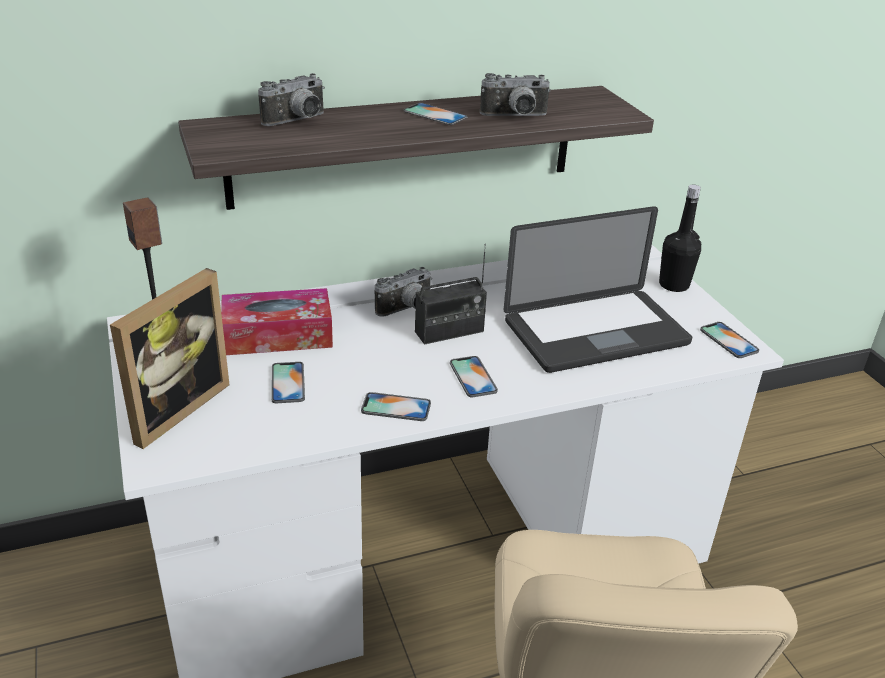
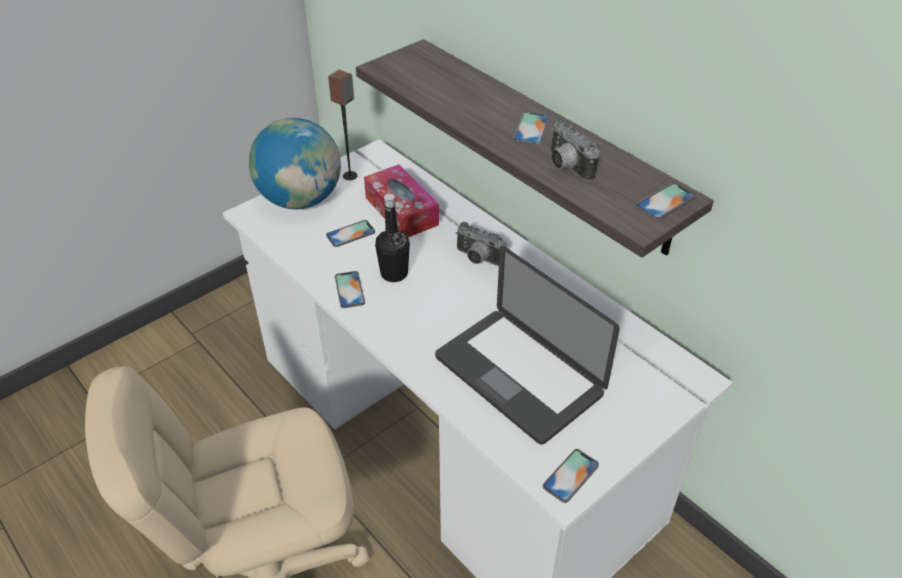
camera: 70 degrees right, 10 degrees up
(172, 408) = (301, 199): picture frame -> globe
(298, 121) = (460, 78): camera -> none
(449, 332) = (461, 289): radio -> none
(473, 377) = (407, 318): phone -> phone (665, 202)
(674, 285) = (650, 418): black bottle -> black bottle (394, 273)

